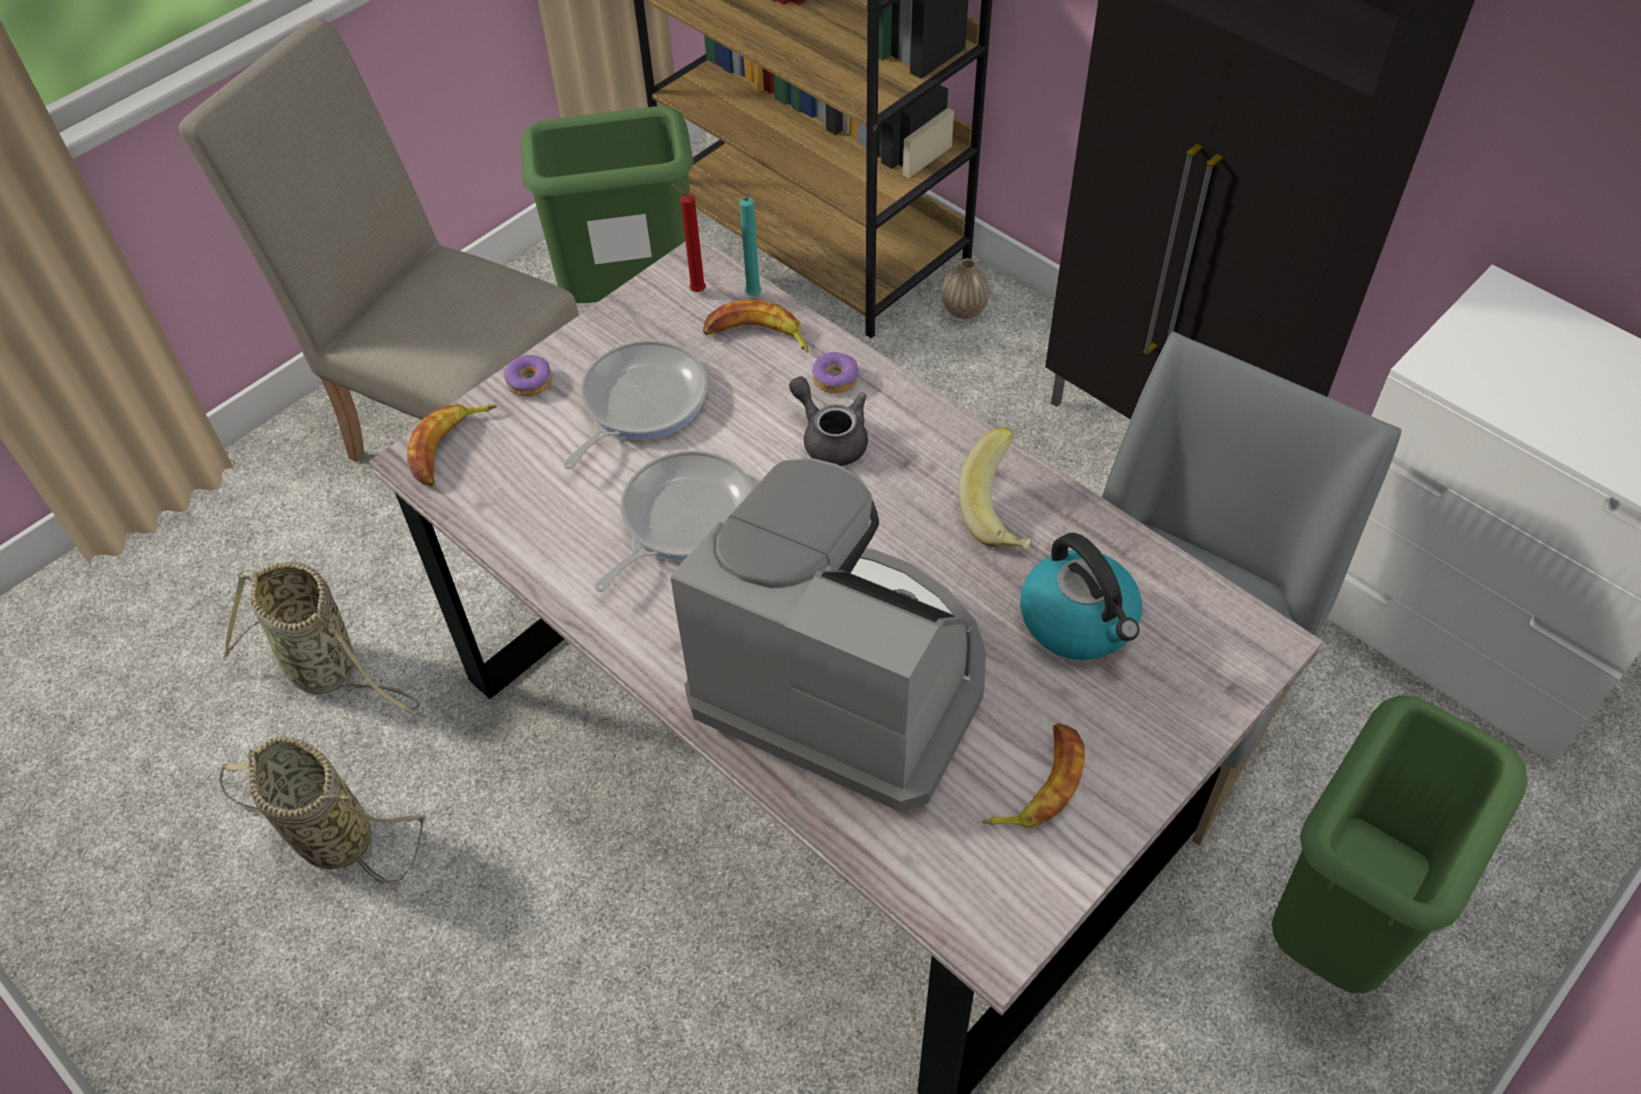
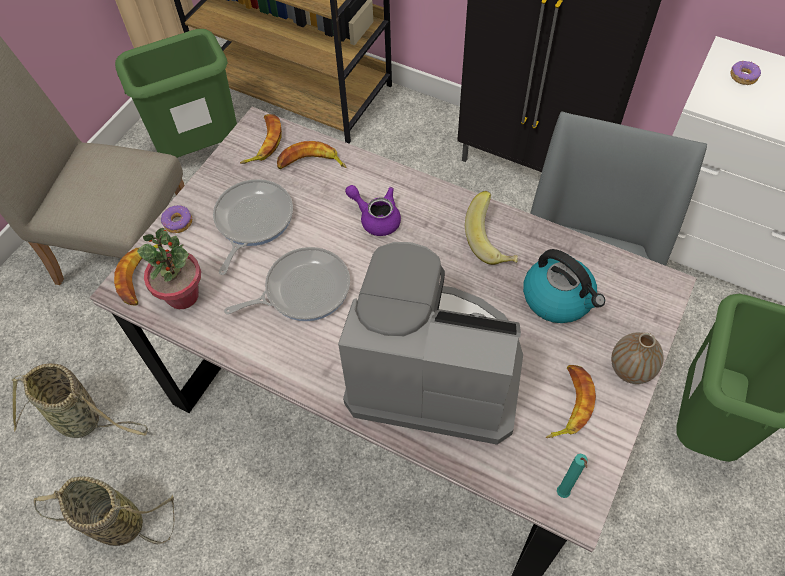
camera: 15 degrees left, 5 degrees up
(502, 487) = (183, 295): none -> potted plant
(682, 519) = (302, 289): frying pan -> frying pan turned 45 degrees clockwise
(695, 291) = (263, 142): red candle -> banana
(752, 297) = (300, 139): turquoise candle -> turquoise candle (562, 495)
(830, 438) = (376, 218): grey teapot -> purple teapot
(835, 378) = (366, 180): donut -> donut (743, 76)
(964, 310) = (397, 116): vase -> vase (630, 369)

